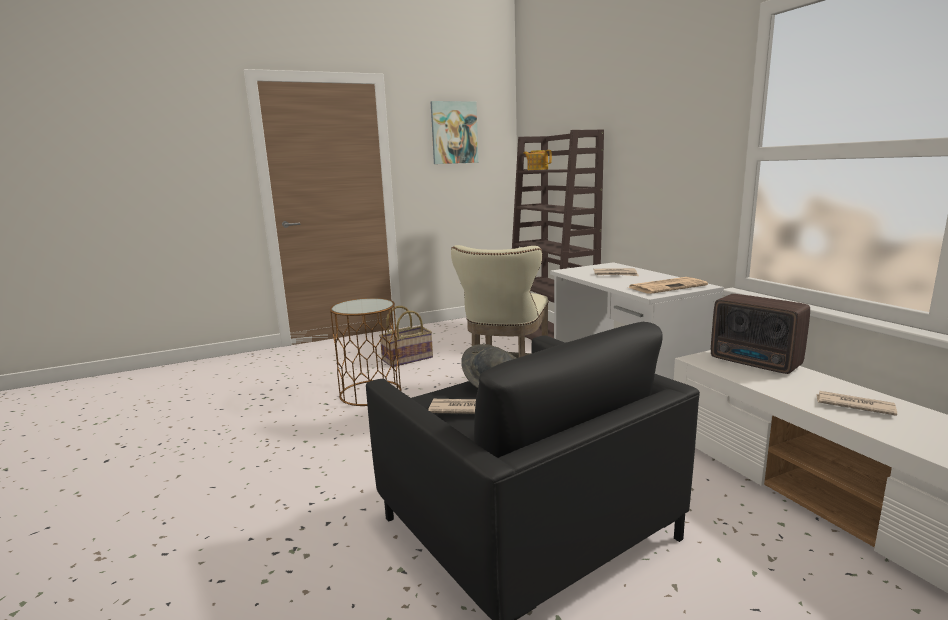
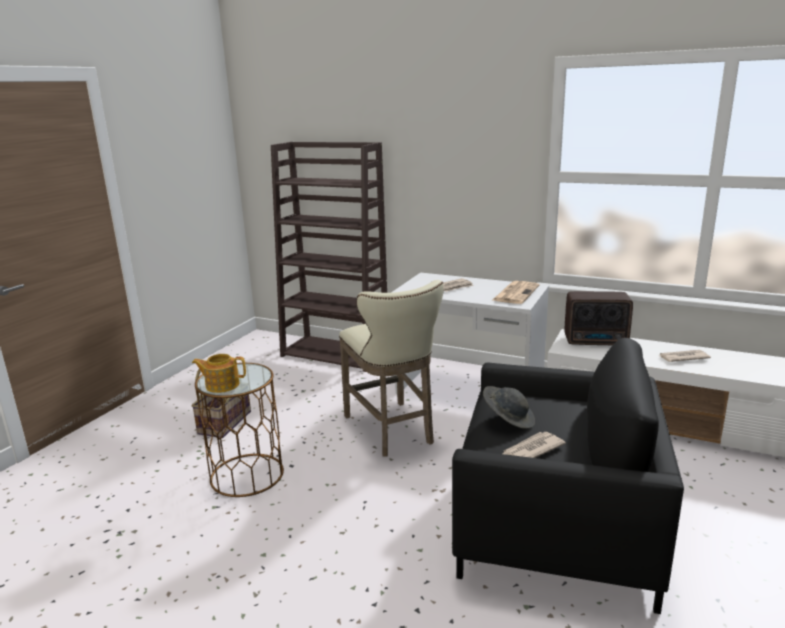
camera: 40 degrees left, 5 degrees up
(454, 133) = (178, 138): picture -> none
(537, 169) = (297, 180): teapot -> teapot (222, 385)

